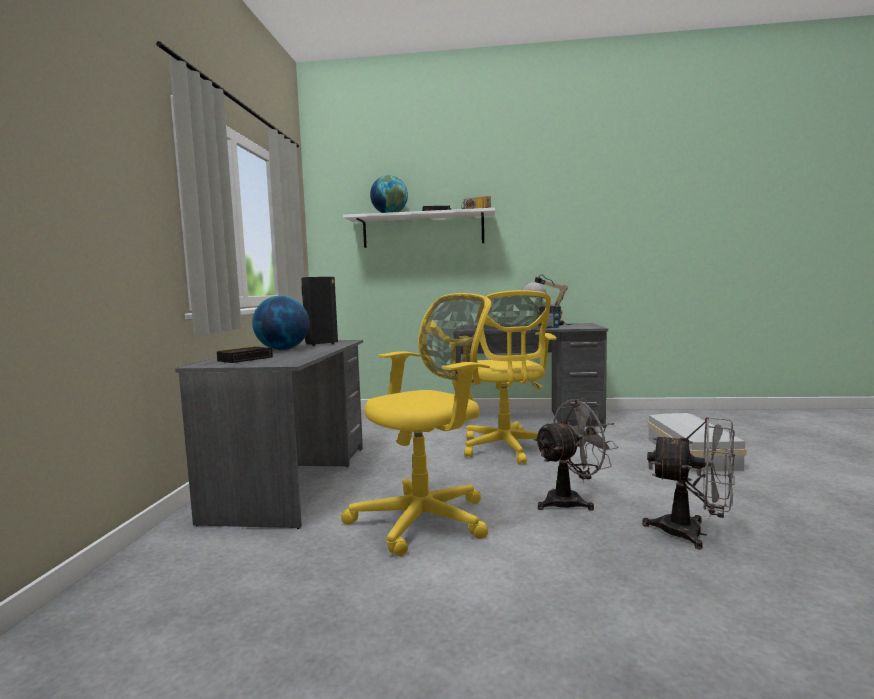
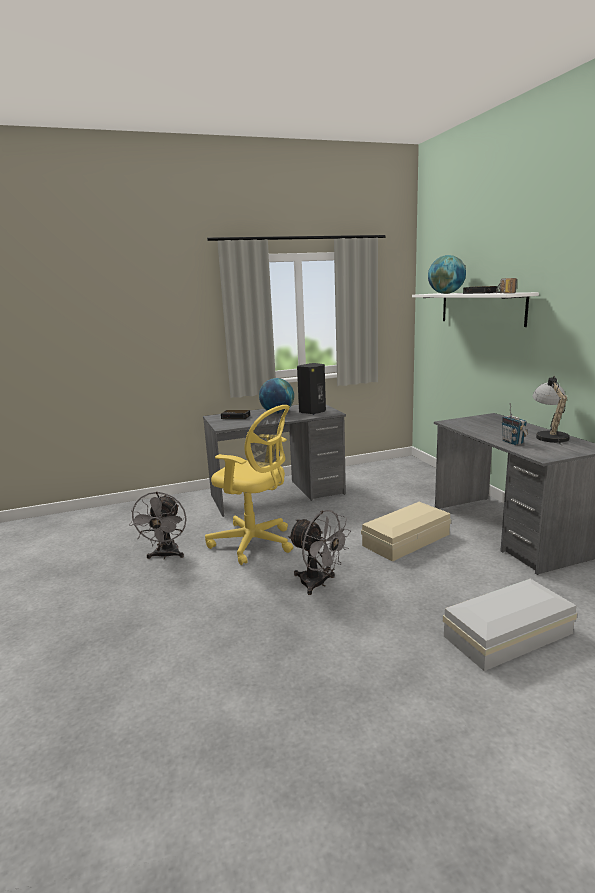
camera: 65 degrees right, 10 degrees up
(506, 449) = (404, 540): yellow office chair -> beige storage box
(693, 533) = (297, 640): grey fan -> grey fan (166, 556)

